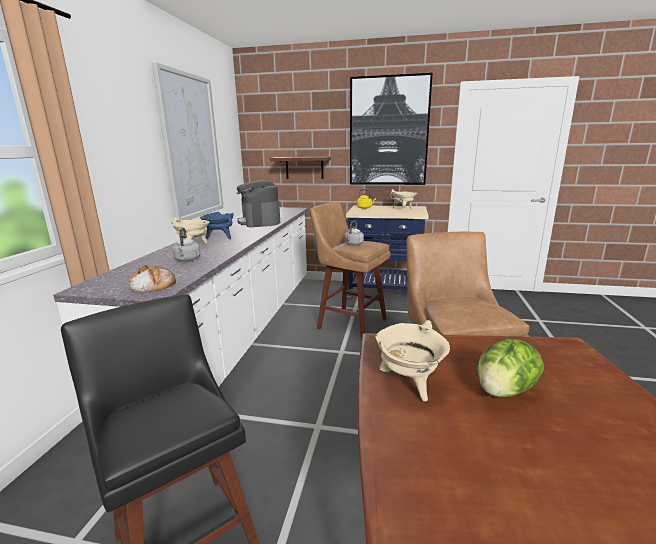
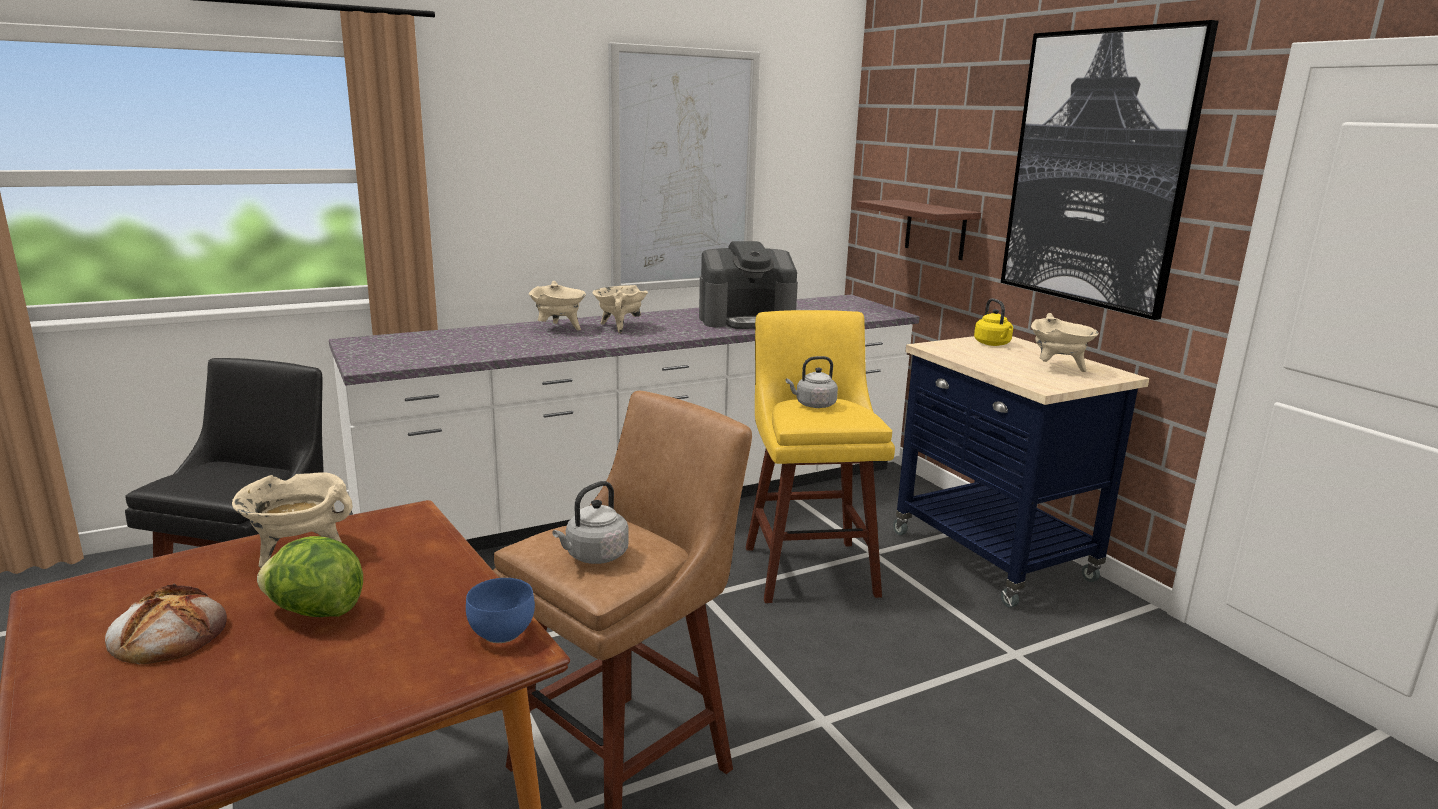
camera: 50 degrees right, 0 degrees up
(152, 284) = (391, 357): bread -> bread (169, 634)
(187, 260) = (496, 343): grey kettle -> grey kettle (594, 556)
(220, 237) = (619, 327): blue cooking pot -> beige cooking pot
(259, 222) = (746, 320): coffee machine -> coffee machine turned 135 degrees counterclockwise
(349, 323) = (809, 568): brown stool -> yellow stool
(553, 346) = (499, 634): none -> blue bowl

